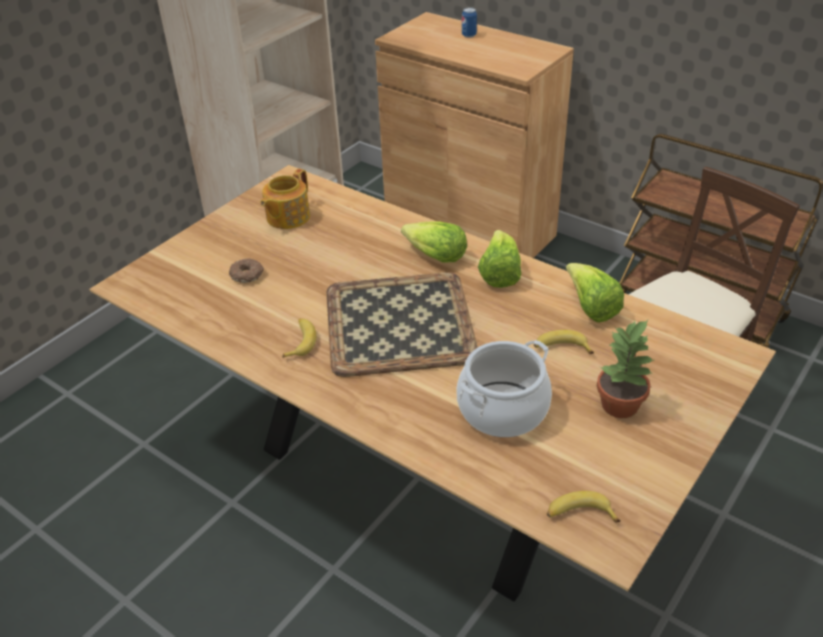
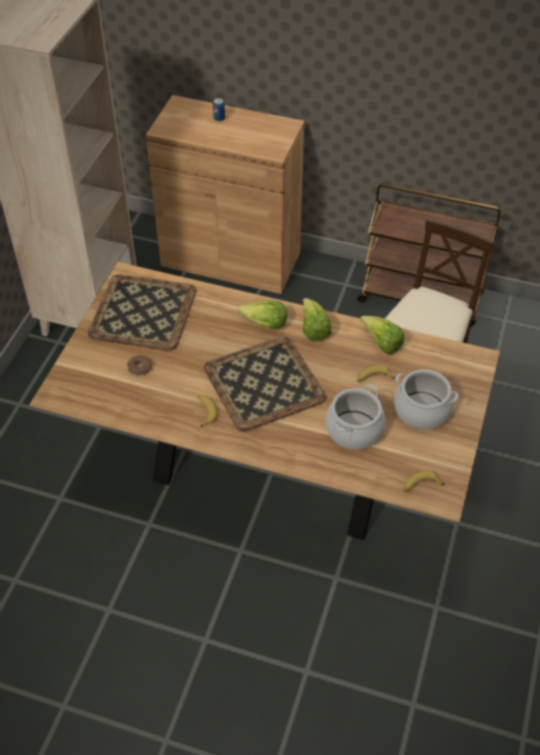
camera: 20 degrees left, 10 degrees up
(287, 217) = (142, 312): teapot -> tray
(621, 405) = (422, 410): potted plant -> cooking pot

